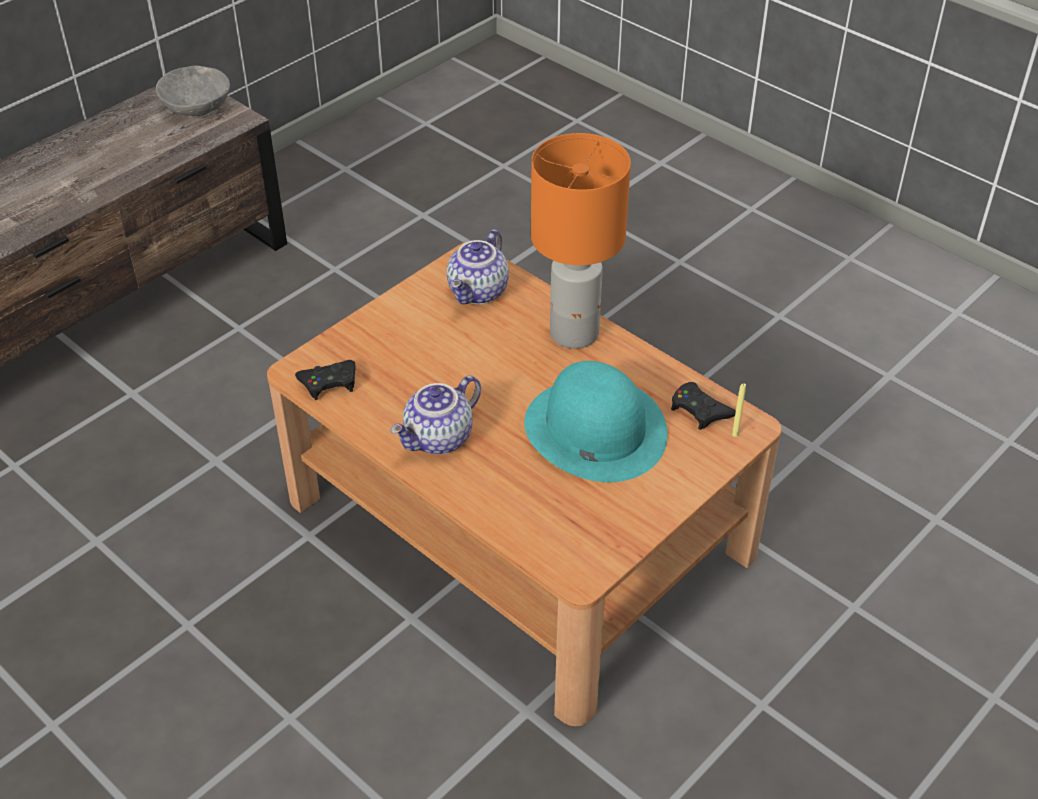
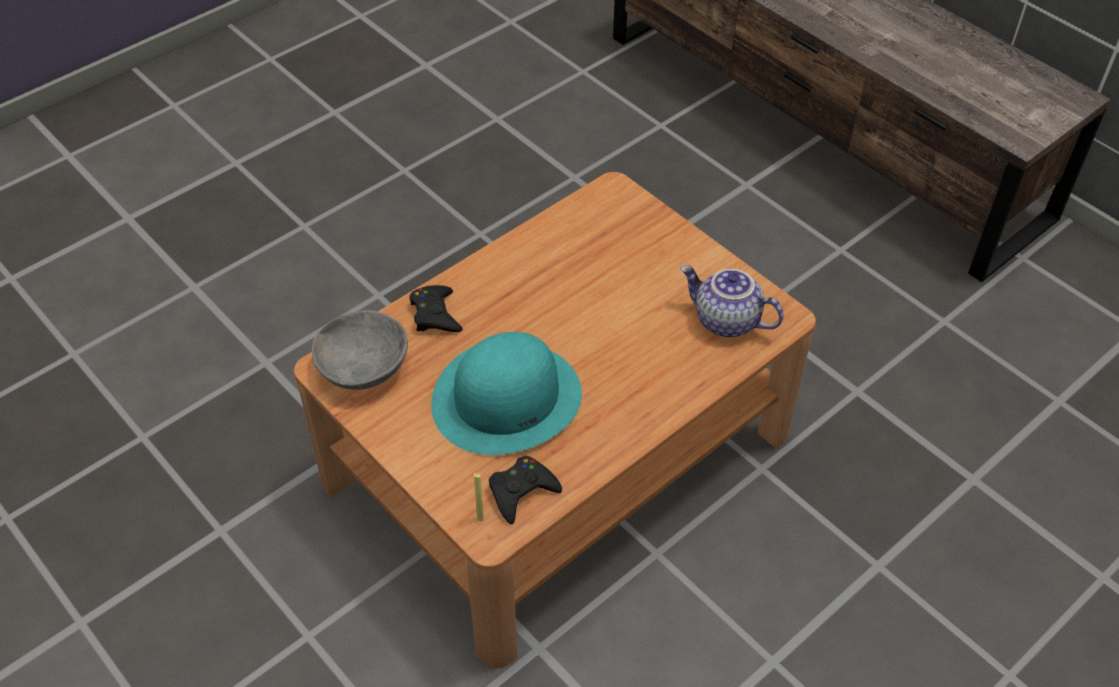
camera: 95 degrees right, 5 degrees up
(196, 107) = (1037, 108): grey bowl -> grey bowl (364, 367)
(329, 383) = (595, 210): black game controller -> black game controller (435, 314)
(439, 439) = (510, 281): teapot -> none
(575, 333) = (655, 397): orange table lamp -> none

